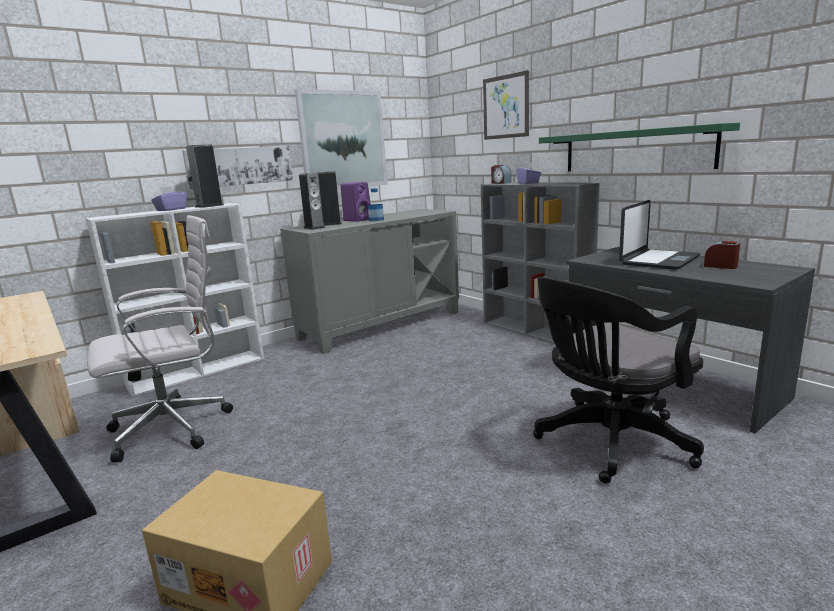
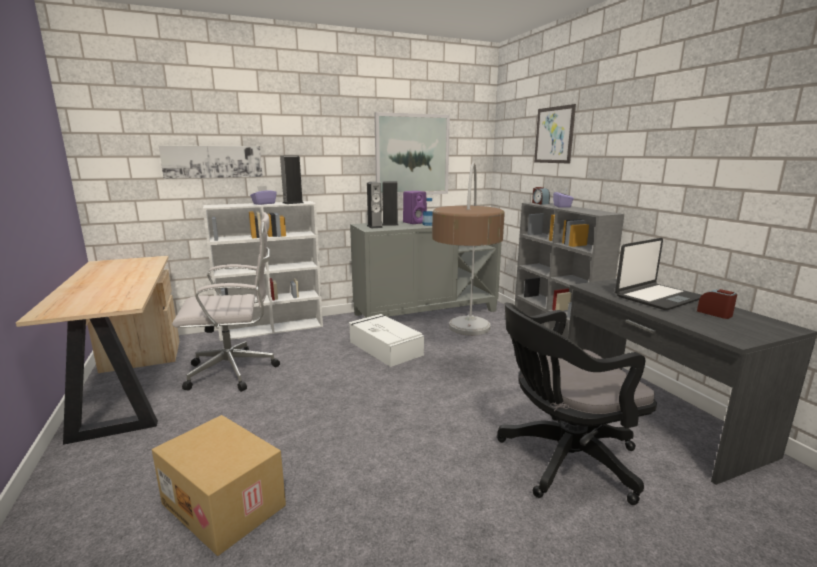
camera: 15 degrees right, 0 degrees up
(240, 166) = (323, 172): picture -> picture (213, 161)
(354, 369) = (385, 348): none -> white storage box
(448, 357) = (465, 351): none -> floor lamp
(635, 150) = (659, 188): green shelf -> none

